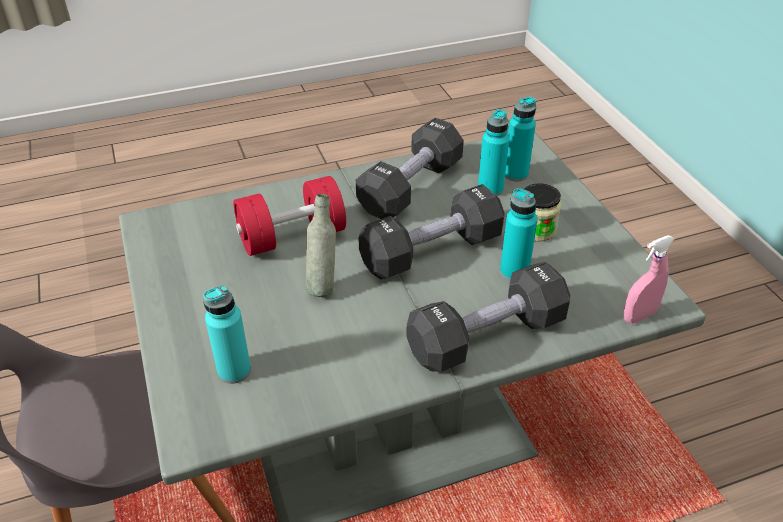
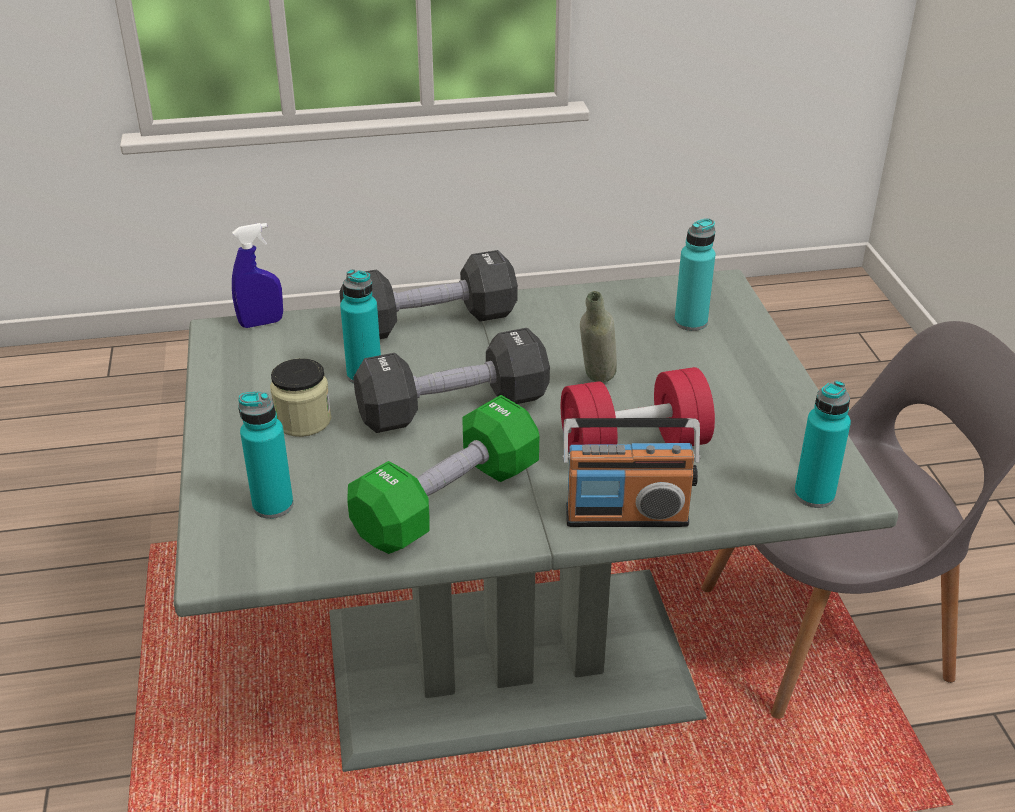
camera: 170 degrees left, 5 degrees down
(297, 191) = (626, 515): none -> radio
(410, 187) = (447, 501): black dumbbell -> green dumbbell
(490, 189) = (328, 484): turquoise bottle -> turquoise bottle (814, 495)
(639, 316) = (261, 323): pink spray bottle -> blue spray bottle

